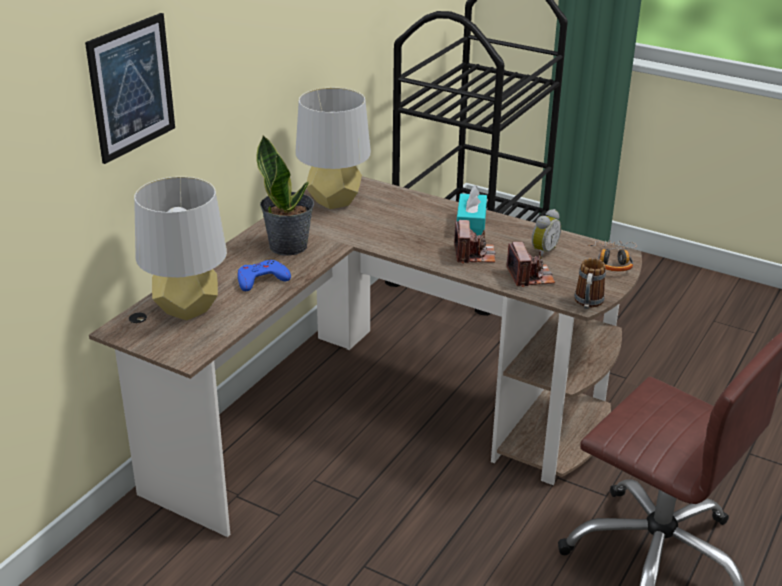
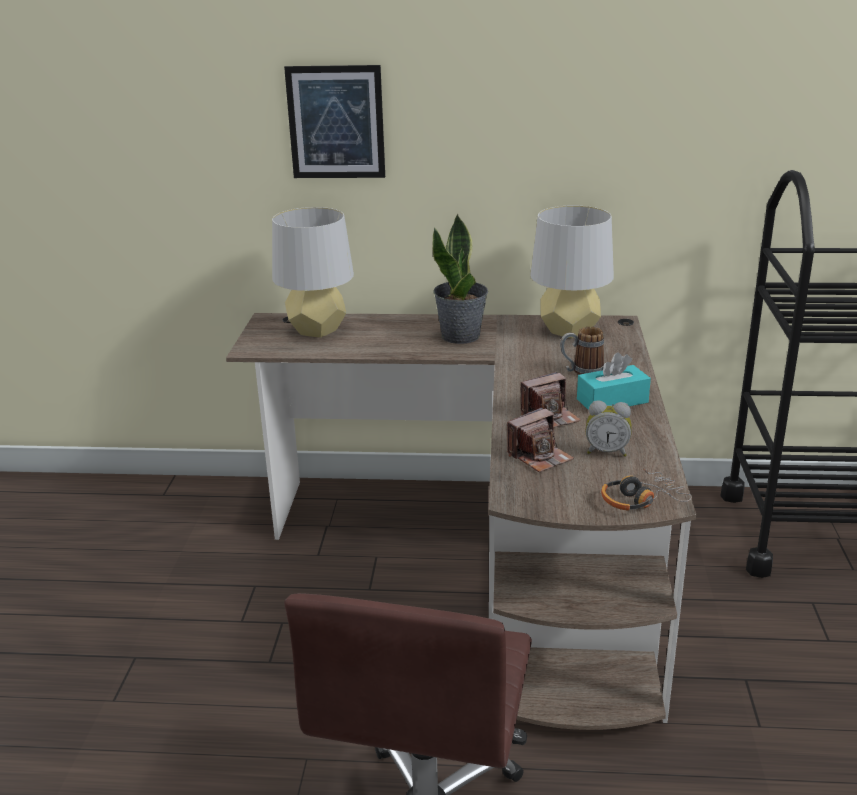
camera: 65 degrees right, 5 degrees down
(261, 280) = (391, 342): blue game controller -> none
(587, 304) = (517, 503): mug -> mug (581, 371)

